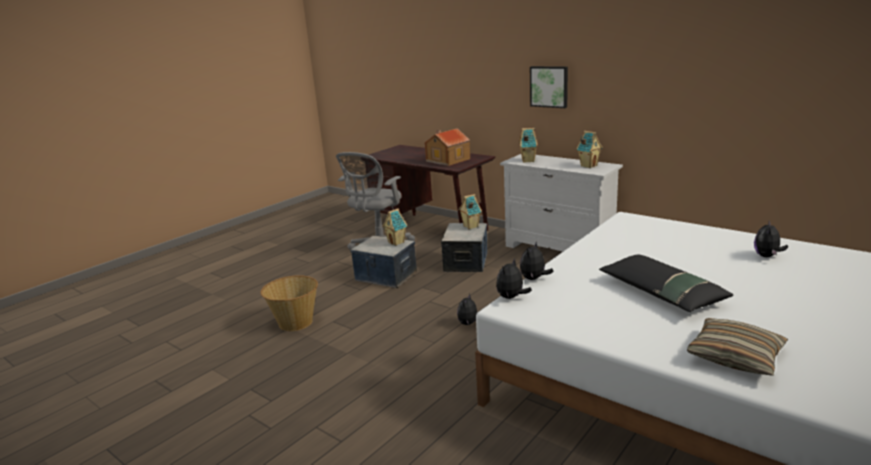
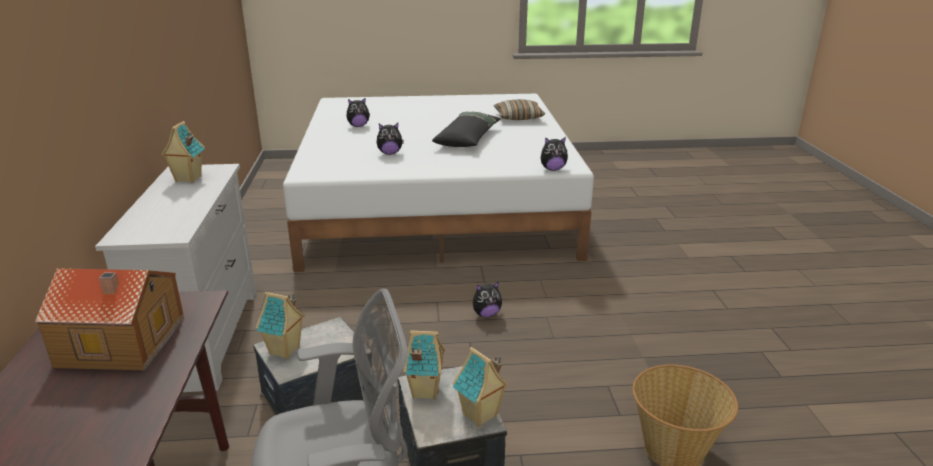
camera: 135 degrees left, 5 degrees up
(527, 161) = (168, 223): toy house -> toy house (480, 416)
(534, 279) = (510, 171): plush toy -> plush toy (390, 153)
(549, 86) = (80, 84): picture -> none

